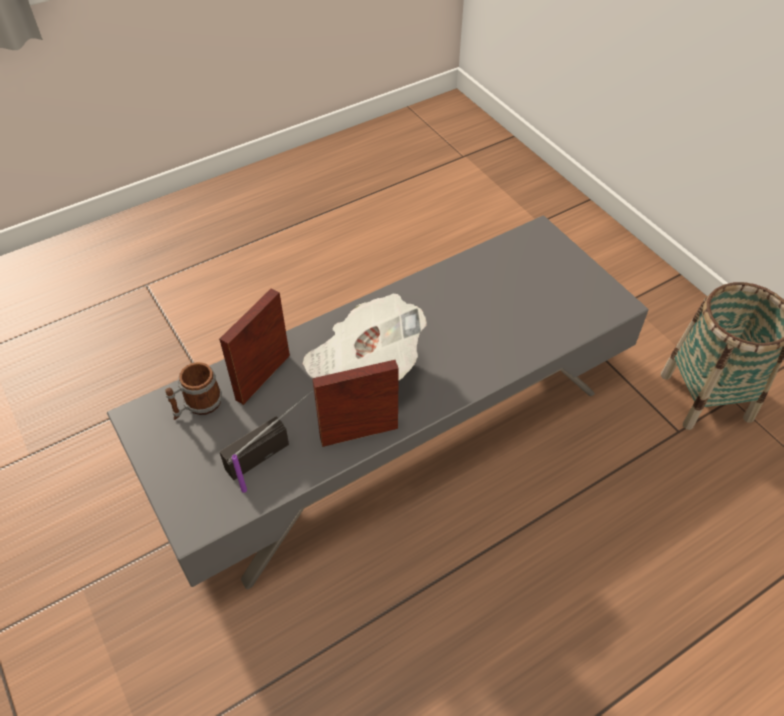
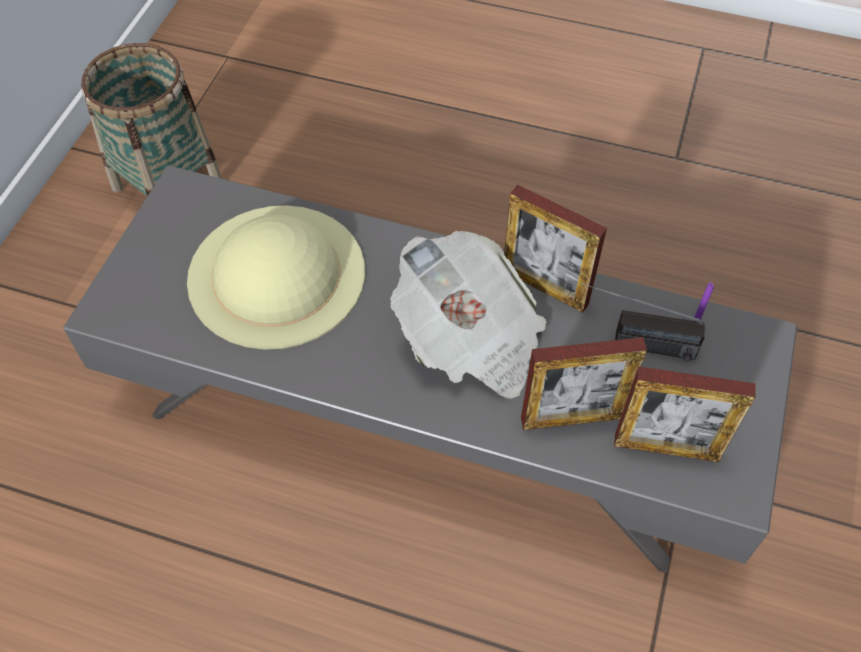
camera: 130 degrees left, 5 degrees up
(197, 405) = (666, 447): mug -> picture frame
(500, 311) = (276, 274): none -> beige hat

